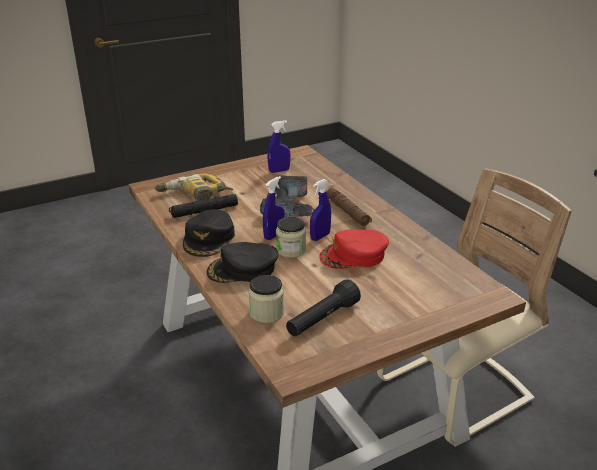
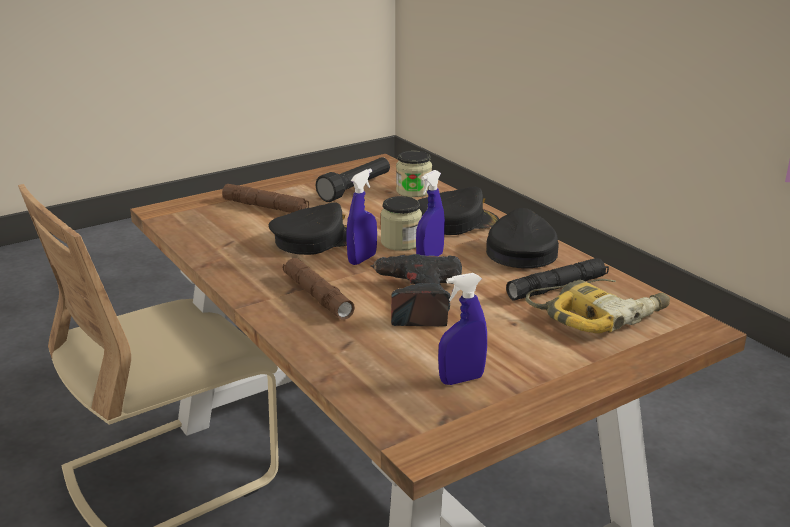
camera: 175 degrees right, 5 degrees down
(354, 255) = (316, 240): red cap -> black cap
(403, 296) = (265, 207): none -> brown flashlight

